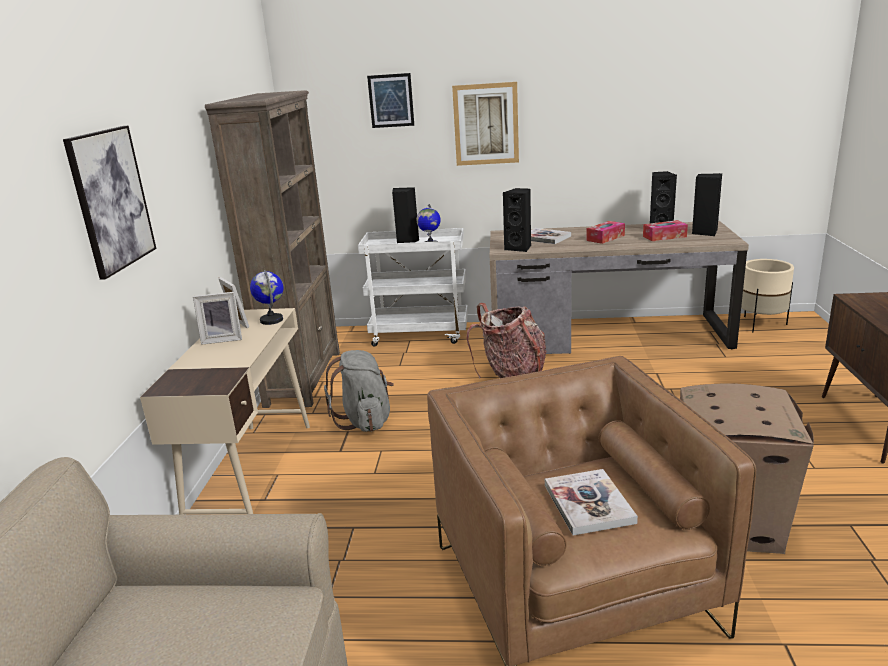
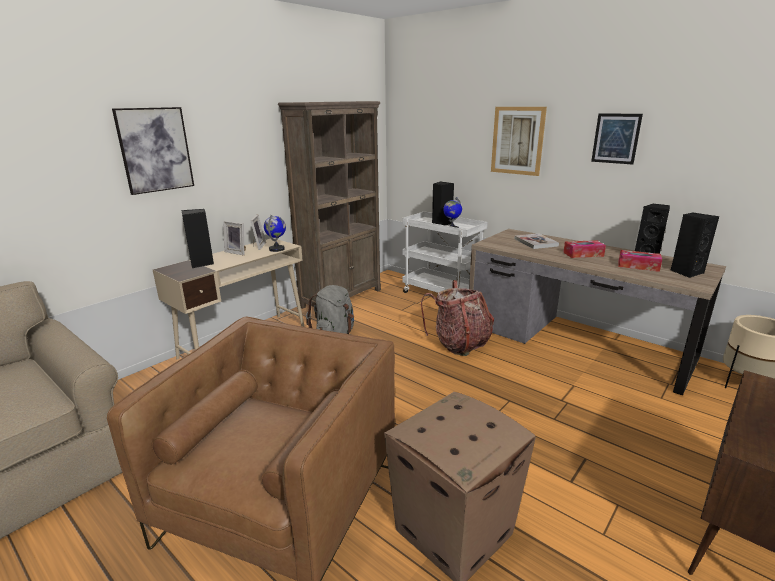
camera: 35 degrees right, 0 degrees up
(391, 100) = (453, 115): picture -> picture (616, 138)
(519, 248) = (501, 245): black speaker -> black speaker (202, 263)
(588, 503) = (250, 439): book -> none

